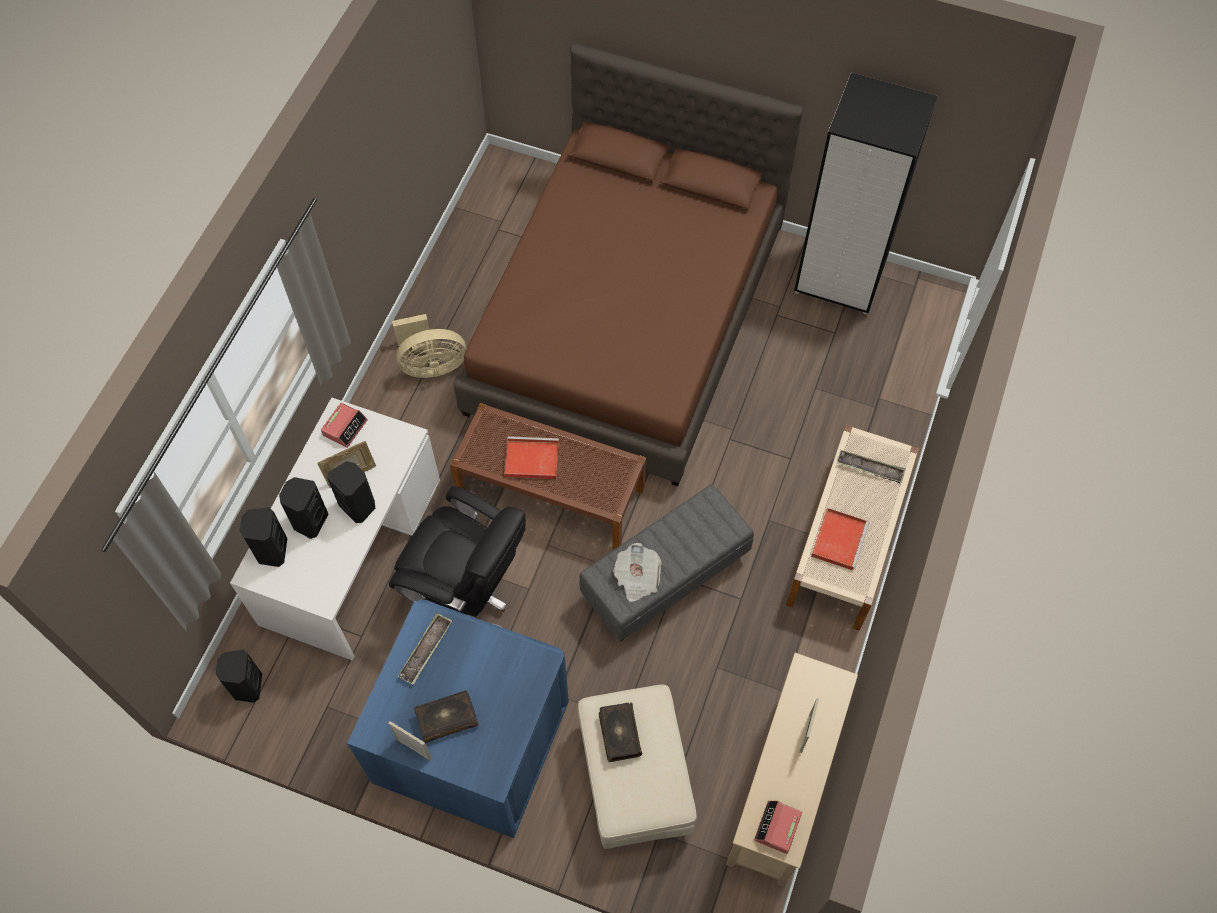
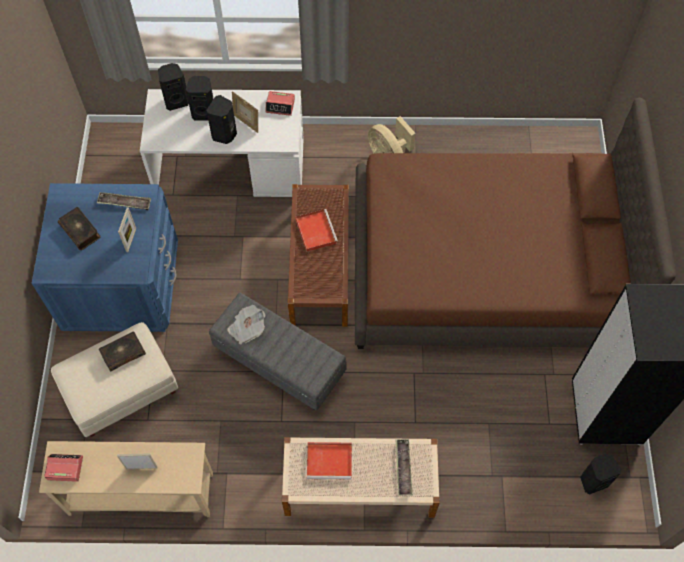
camera: 70 degrees right, 0 degrees up
(247, 686) = (120, 147): black speaker -> black speaker (593, 480)
(414, 749) = (55, 220): picture frame -> picture frame (131, 240)
(467, 592) = (224, 243): black office chair -> none

